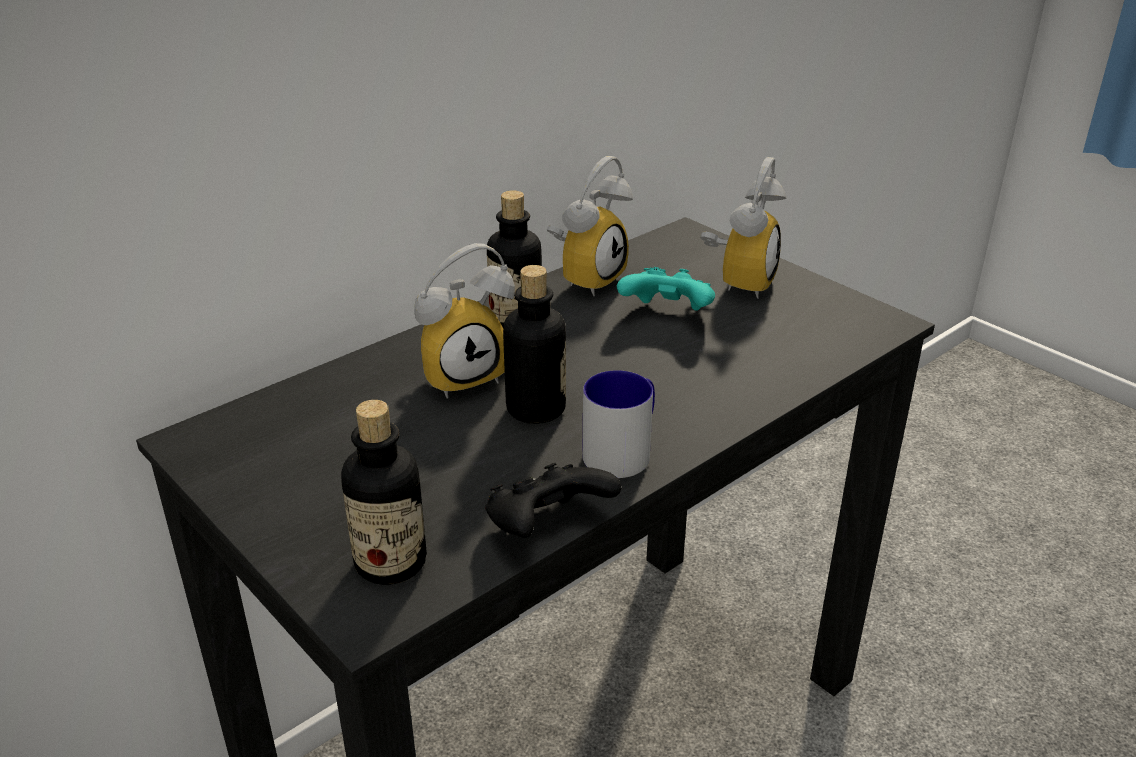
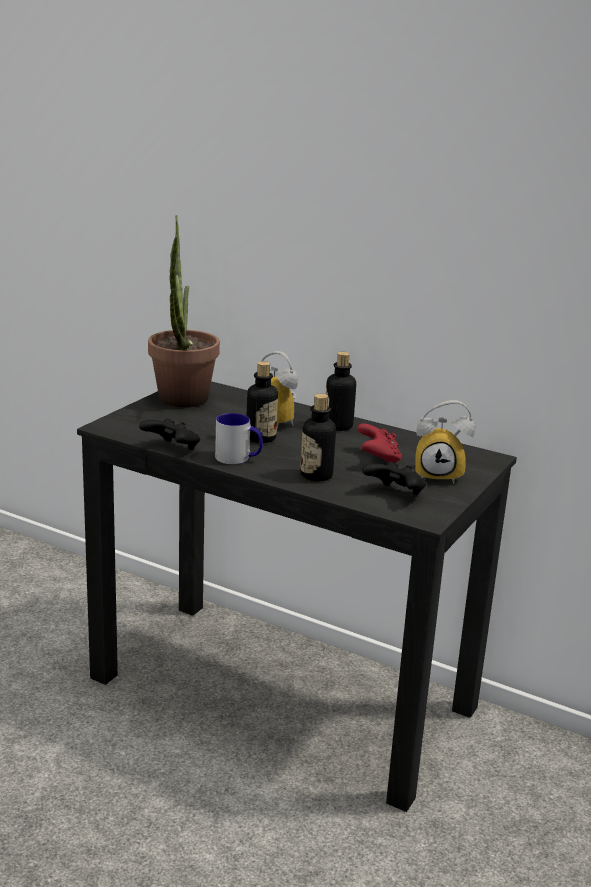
camera: 70 degrees right, 10 degrees down
(296, 475) = (182, 403): none -> potted plant
(390, 562) = (136, 425): bottle -> bottle (316, 475)
(587, 277) = (403, 437): alarm clock -> none
(667, 315) = (378, 459): turquoise game controller -> red game controller
(801, 328) = (395, 494): none -> black game controller

